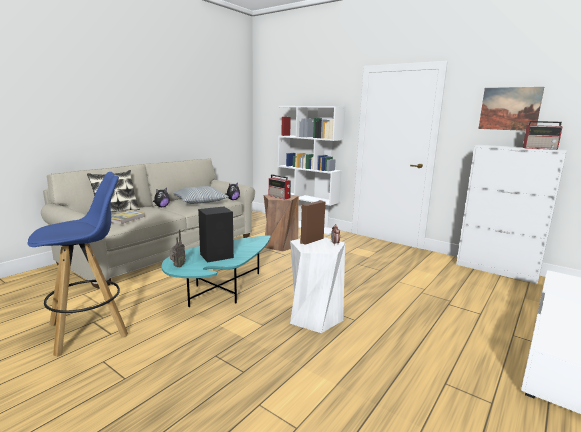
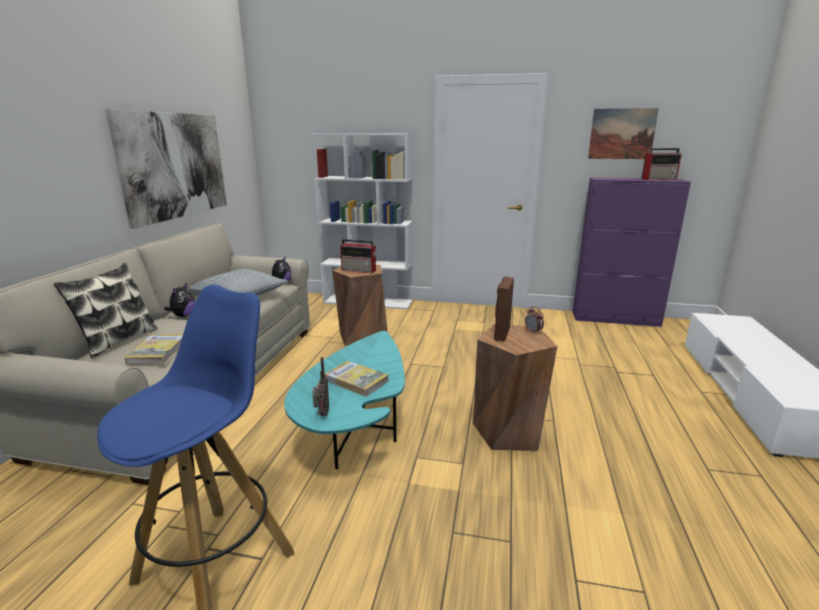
camera: 25 degrees left, 5 degrees up
(187, 121) = (174, 165): none -> picture
(217, 256) = (356, 381): black speaker -> book
(314, 317) = (509, 431): white stool -> brown stool
(497, 270) = (616, 319): white cabinet -> purple cabinet

